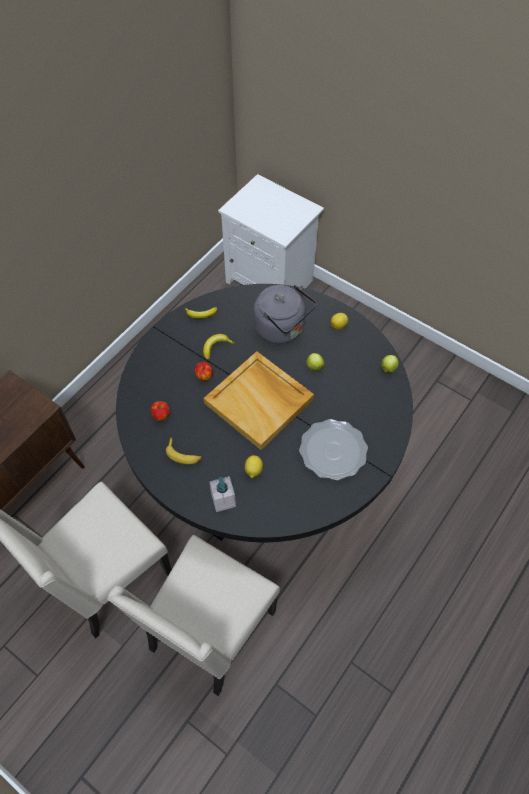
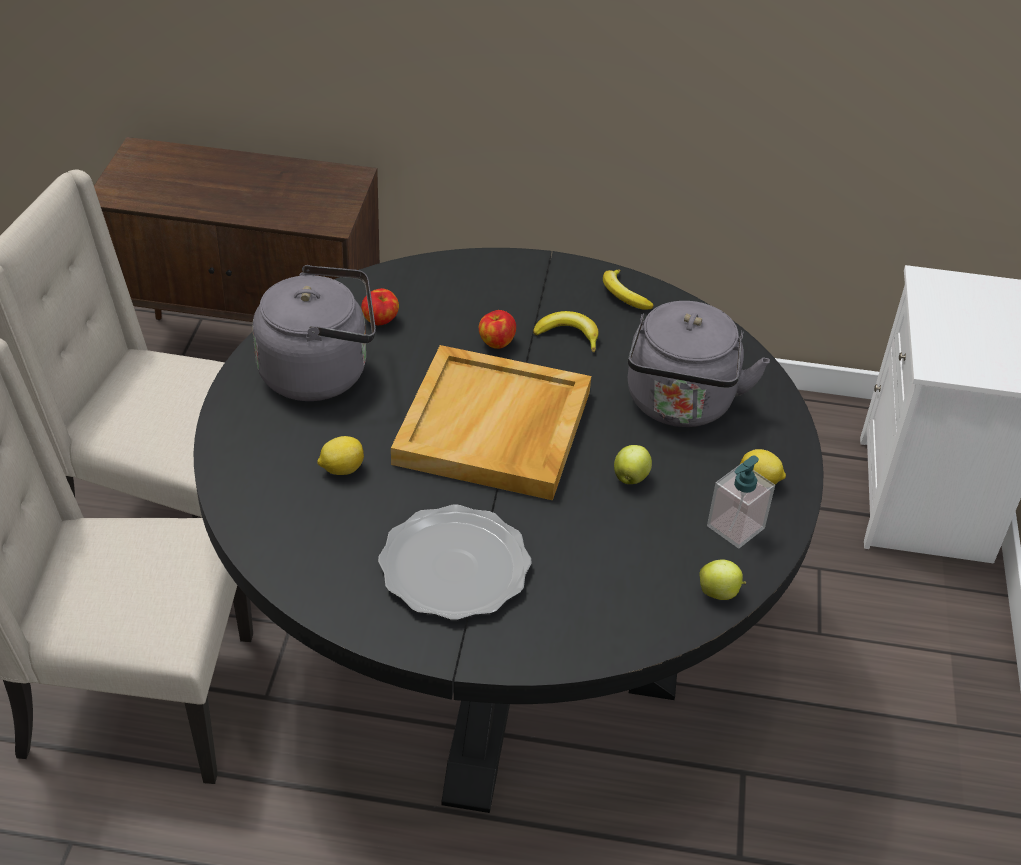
camera: 60 degrees right, 15 degrees down
(183, 454) = (321, 372): banana -> grey kettle
(223, 500) = (257, 451): soap dispenser -> soap dispenser (735, 527)

